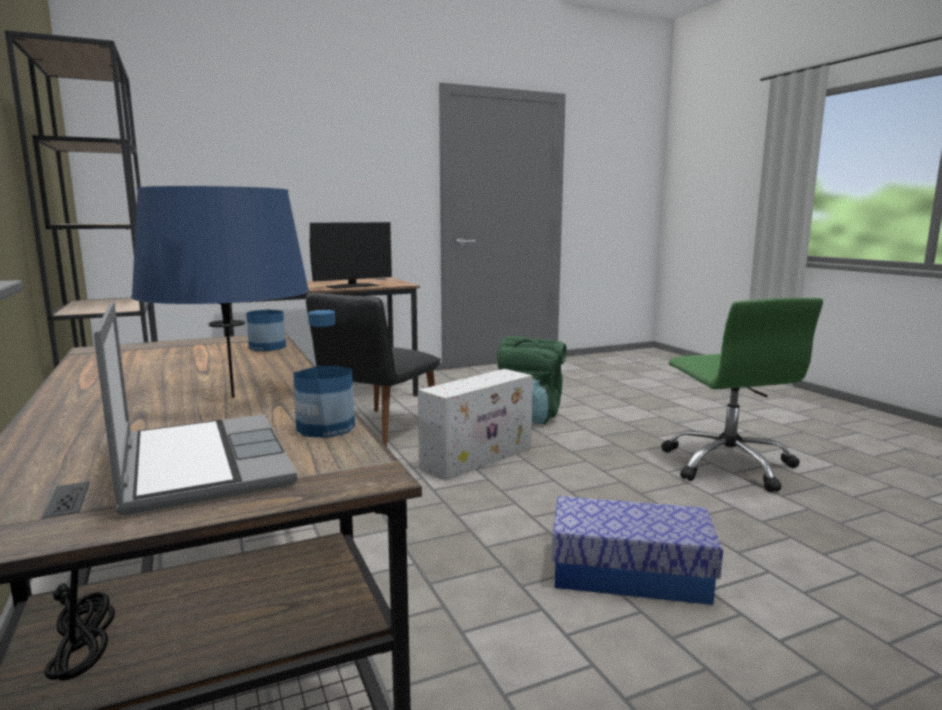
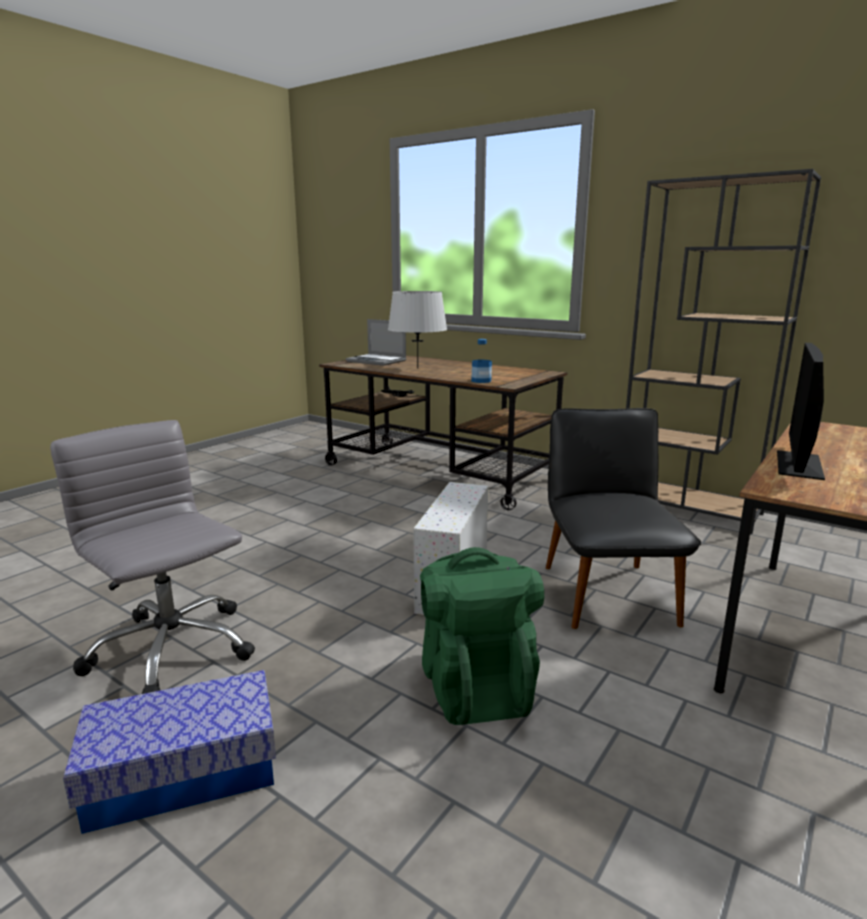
camera: 150 degrees right, 5 degrees up
(234, 397) = (417, 368): blue table lamp -> grey table lamp
(326, 428) = (365, 367): bottle -> none
(629, 573) = (280, 527): storage box -> storage box (184, 772)
(728, 465) = (171, 649): green office chair -> grey office chair

